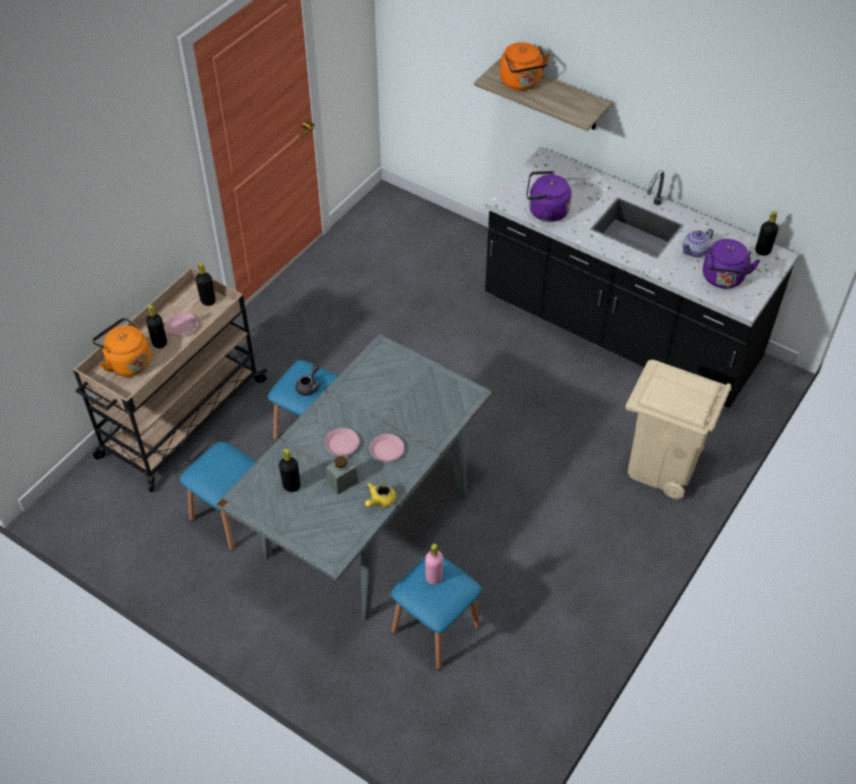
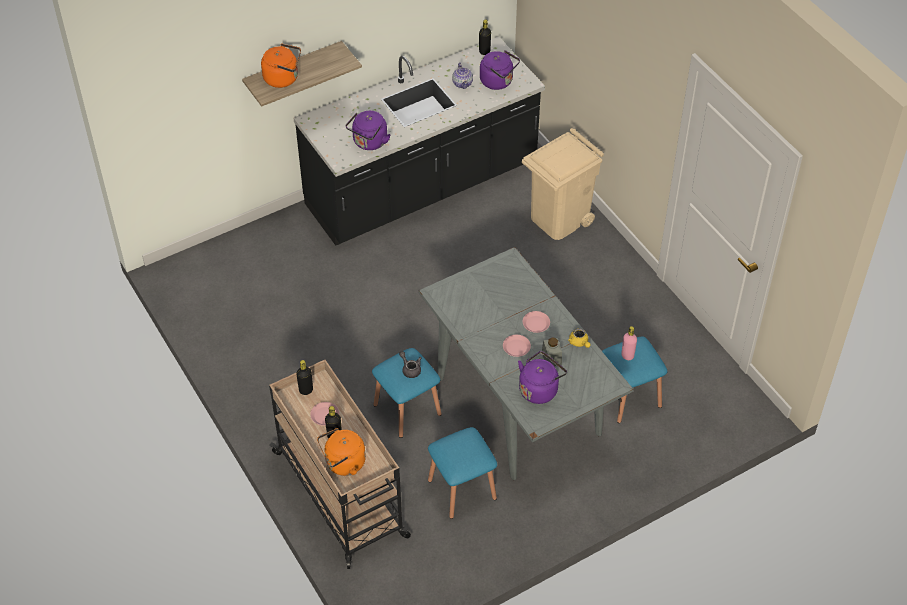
camera: 65 degrees left, 0 degrees up
(291, 486) = (539, 389): black bottle -> purple kettle

